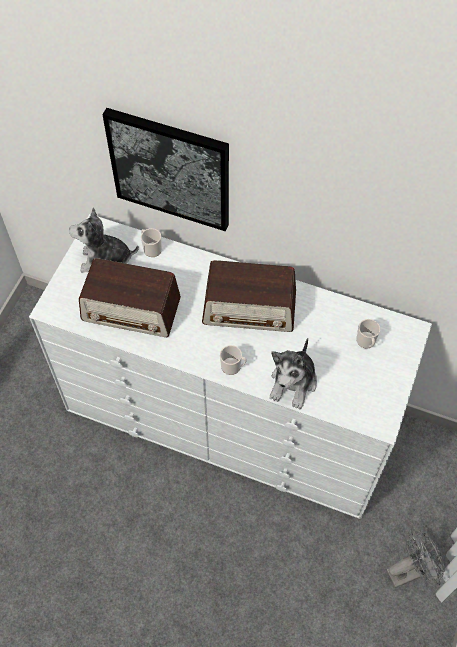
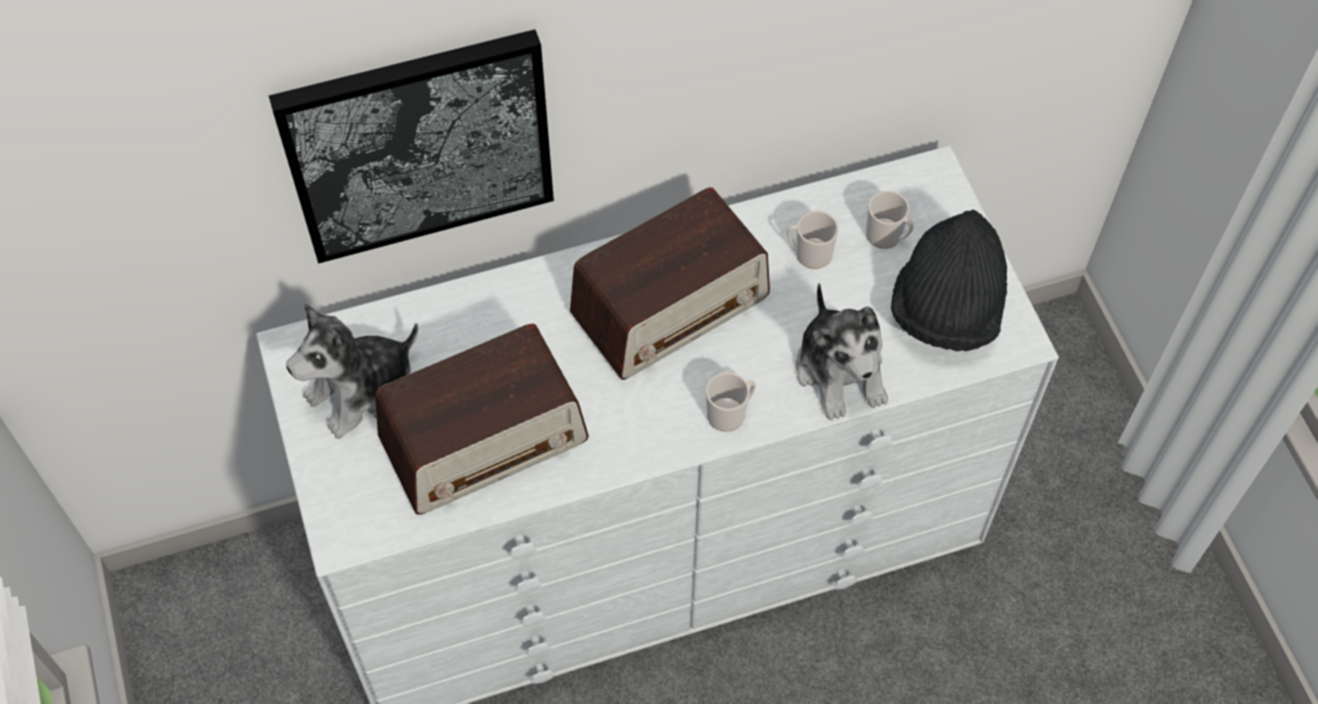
camera: 40 degrees left, 0 degrees up
(151, 248) = (421, 319): mug -> mug (809, 253)
(363, 390) = (946, 309): none -> black hat
(409, 570) = (1109, 562): grey fan -> none

